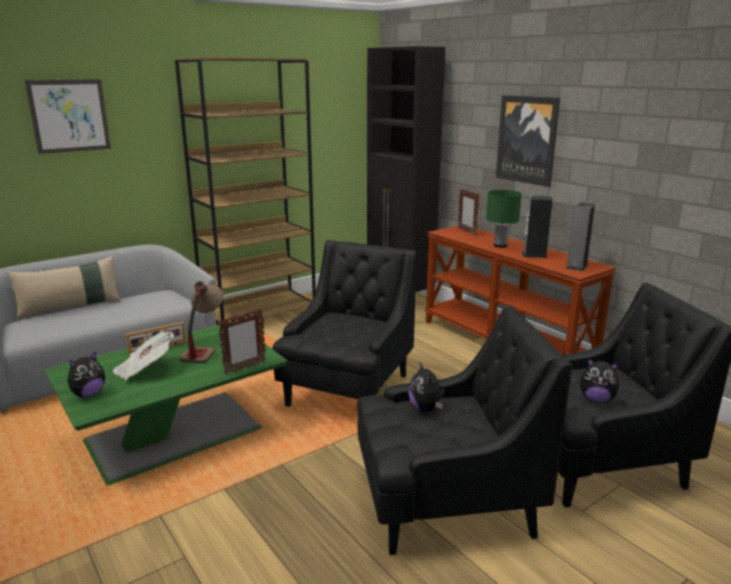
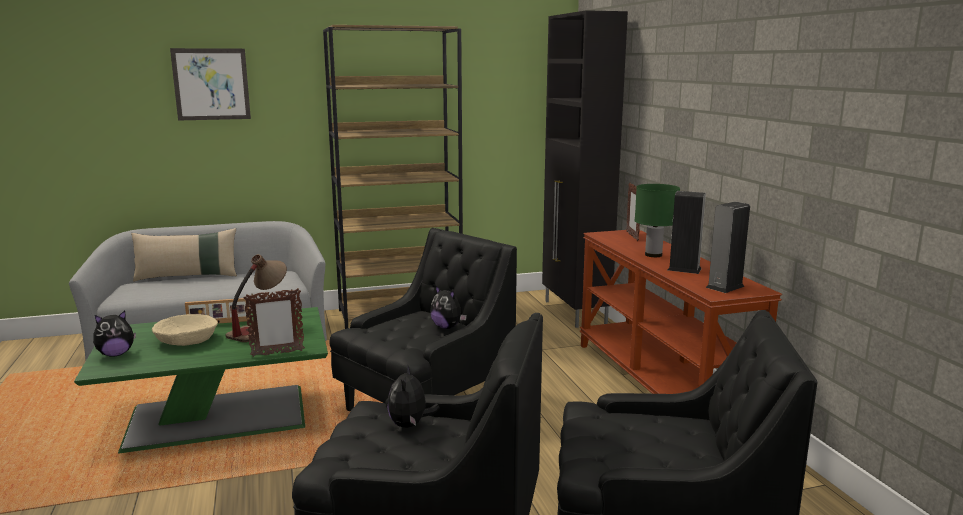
camera: 20 degrees right, 5 degrees down
(144, 369) = (186, 340): newspaper -> beige bowl
(527, 140) = (700, 122): picture -> none
(597, 399) = (633, 453): plush toy -> plush toy (447, 327)

